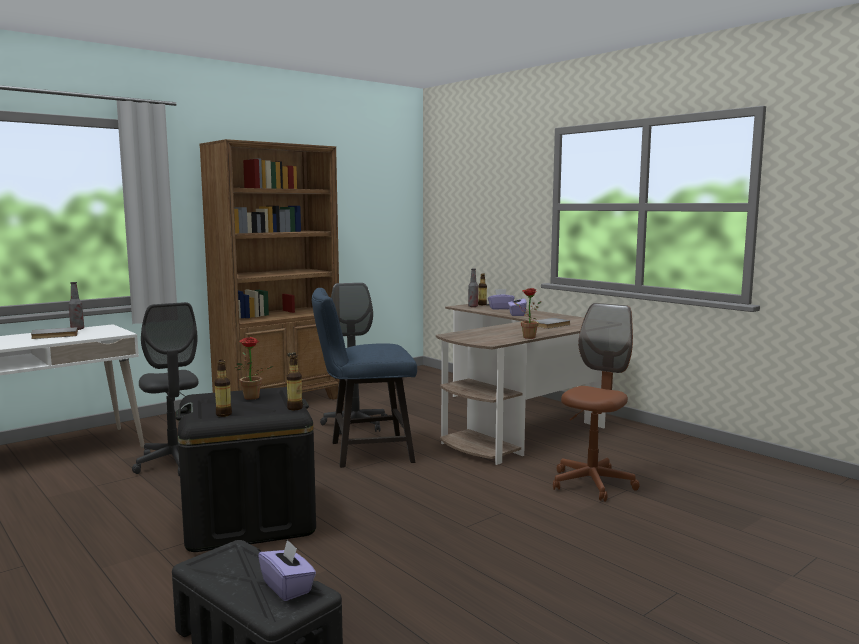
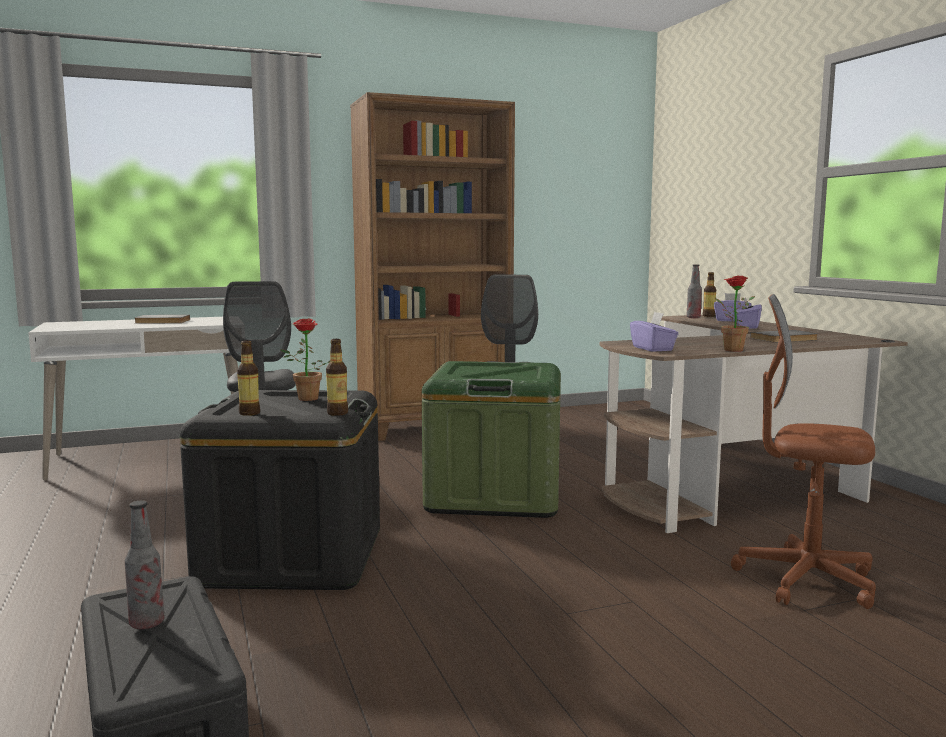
camera: 20 degrees right, 0 degrees up
(77, 329) = (194, 318): bottle -> bottle (147, 623)
(288, 587) = (183, 653): purple tissue box -> purple tissue box (653, 349)
(364, 452) = (494, 495): blue chair -> green storage box
(592, 484) = (805, 580): brown office chair -> brown office chair turned 120 degrees counterclockwise

